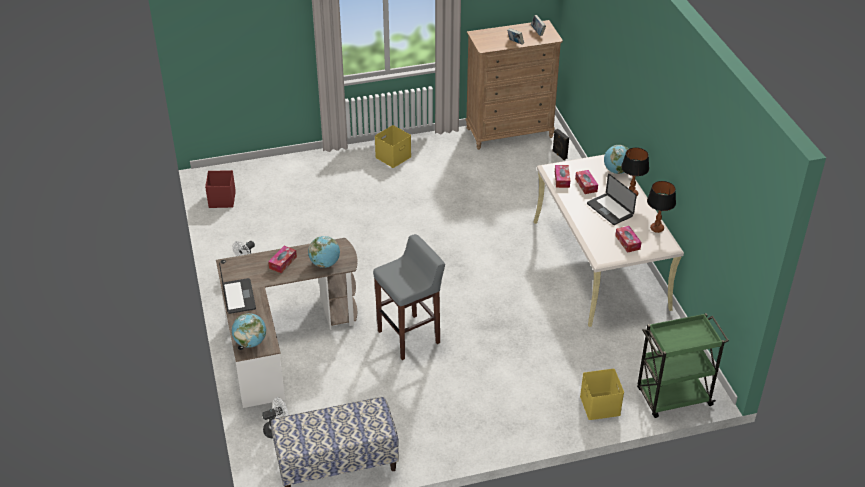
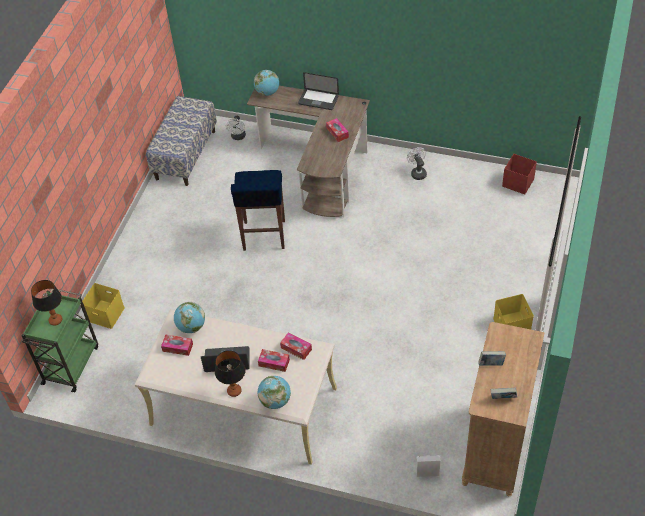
camera: 125 degrees right, 10 degrees up
(325, 264) = (317, 154): globe -> globe (191, 327)
(410, 337) = (264, 236): grey stool -> blue stool
(559, 155) = (427, 473): black speaker -> white speaker
(657, 229) = (175, 380): table lamp -> table lamp (55, 320)

